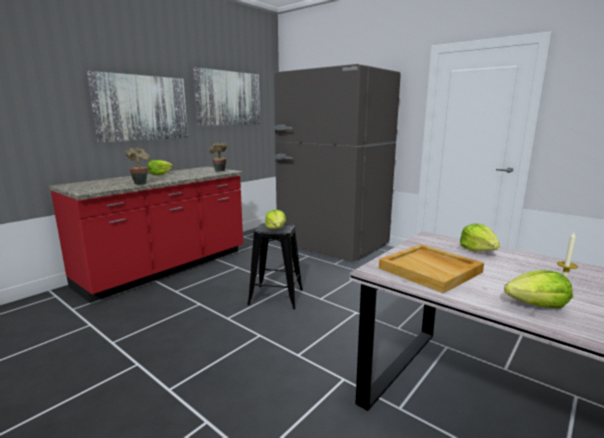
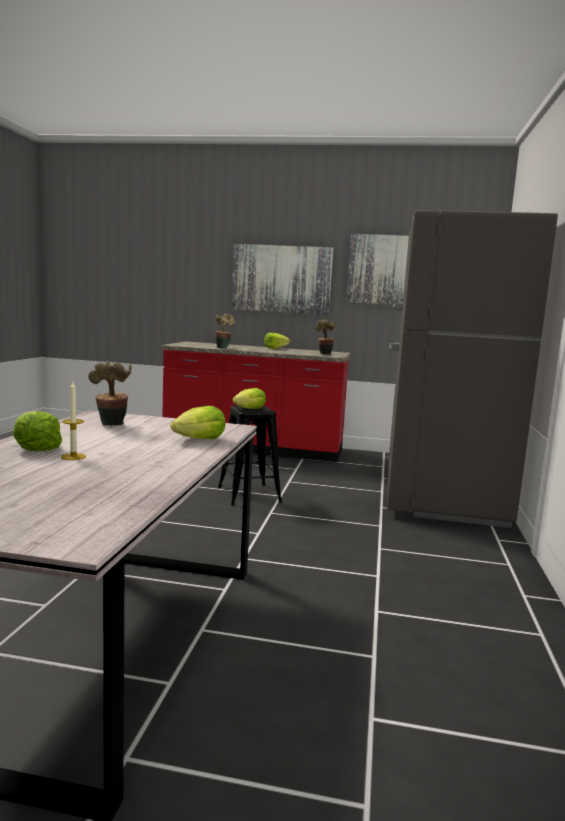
camera: 60 degrees right, 5 degrees down
(431, 270) = (111, 425): beige tray -> potted plant

